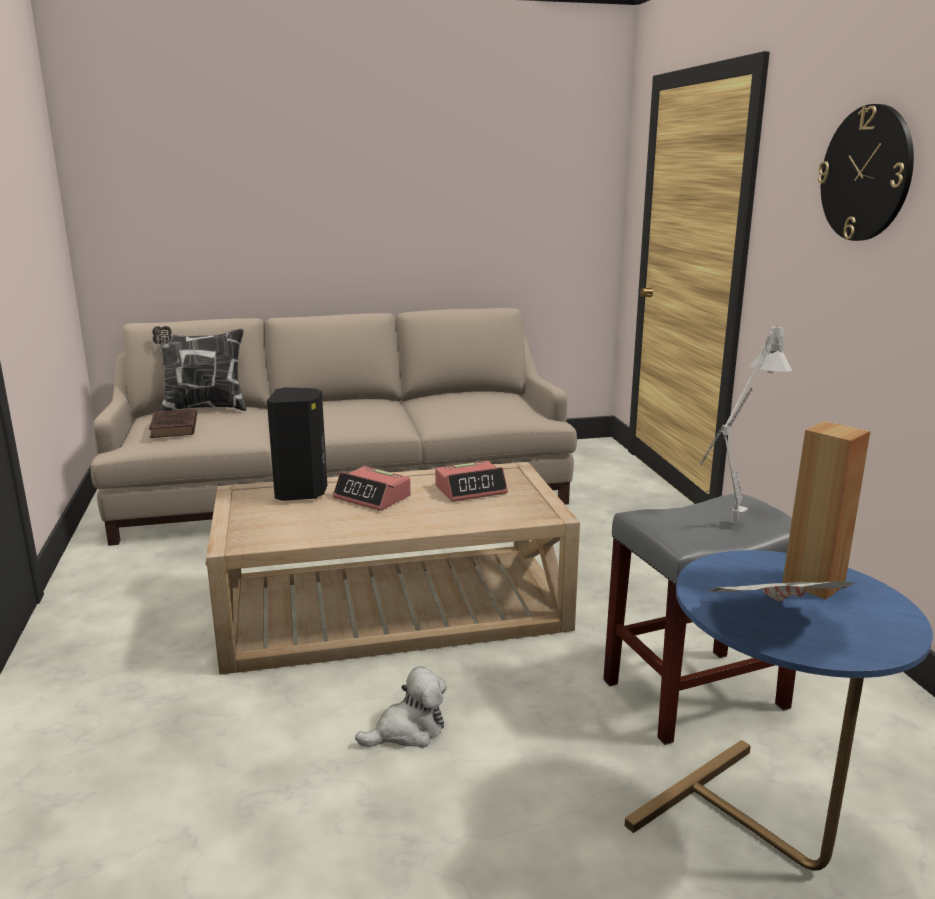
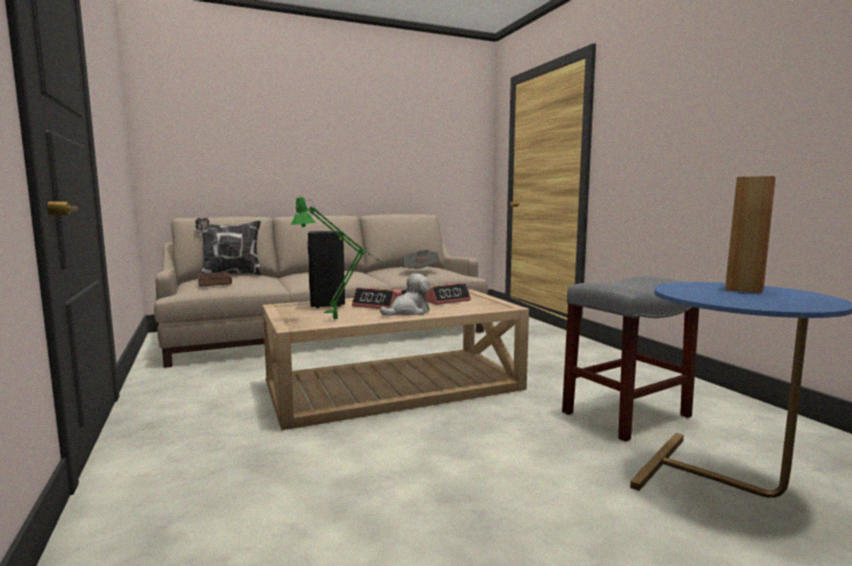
camera: 10 degrees left, 10 degrees down
(302, 534) = (342, 321): none -> green table lamp
(408, 731) = (442, 450): plush toy -> plush toy (408, 312)
(729, 528) = (650, 285): grey table lamp -> none
(772, 620) = (742, 299): newspaper -> newspaper (419, 271)
(866, 173) = (676, 92): wall clock -> none

